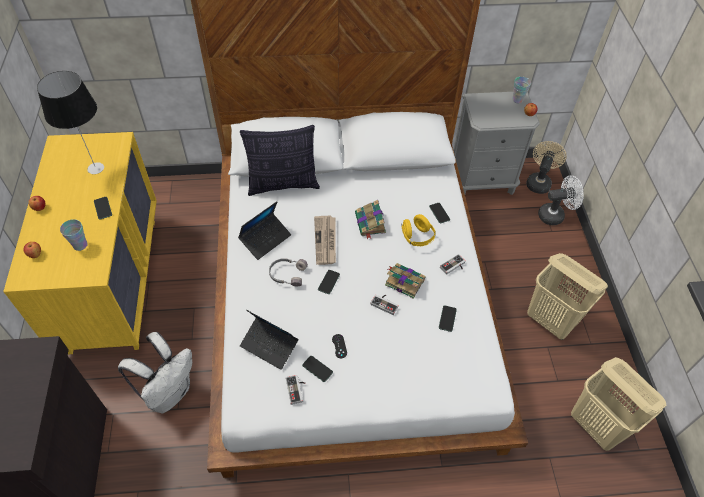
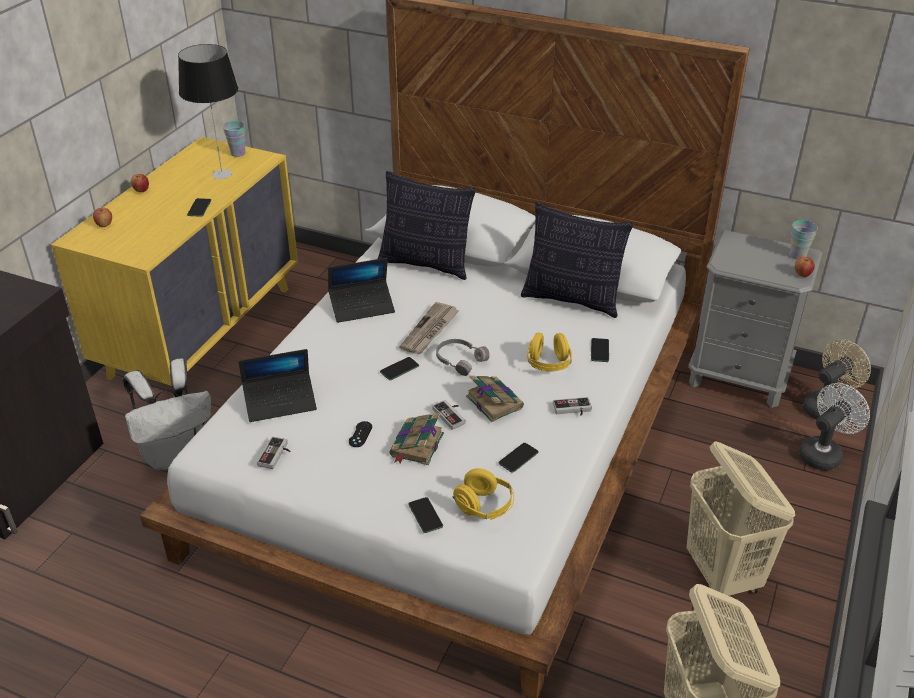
camera: 30 degrees right, 15 degrees down
(80, 245) = (151, 230): cup -> cup (238, 153)
(269, 345) = (280, 402): laptop -> laptop turned 75 degrees counterclockwise
(287, 274) = (358, 346): grey headphones -> grey headphones (460, 360)
(317, 369) = (316, 445): phone -> phone (425, 515)
(370, 224) = (499, 332): book -> book (416, 446)
(397, 178) = (572, 300): none -> pillow
(452, 365) = (484, 507): none -> yellow headphones
(555, 215) = (823, 453): white fan -> white fan turned 60 degrees counterclockwise

